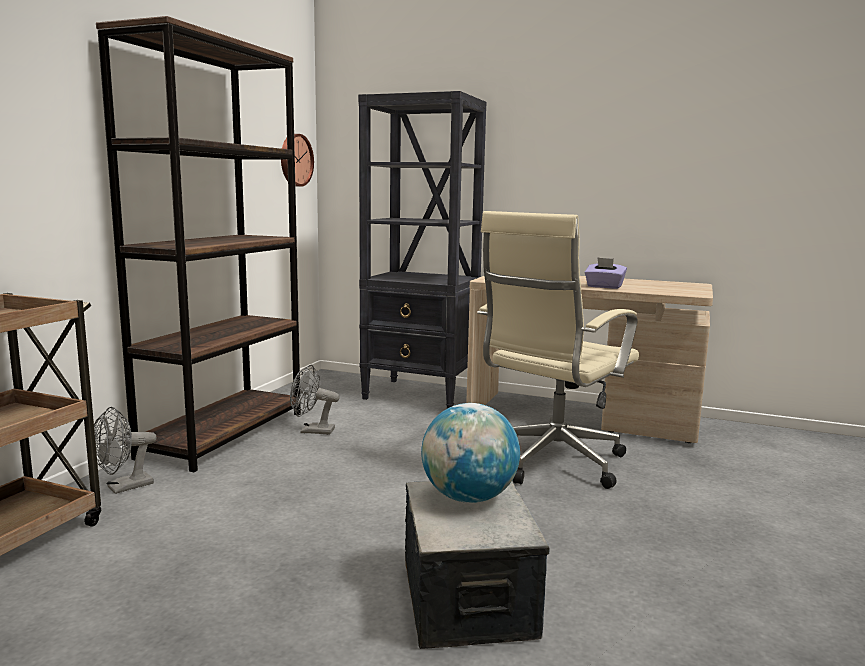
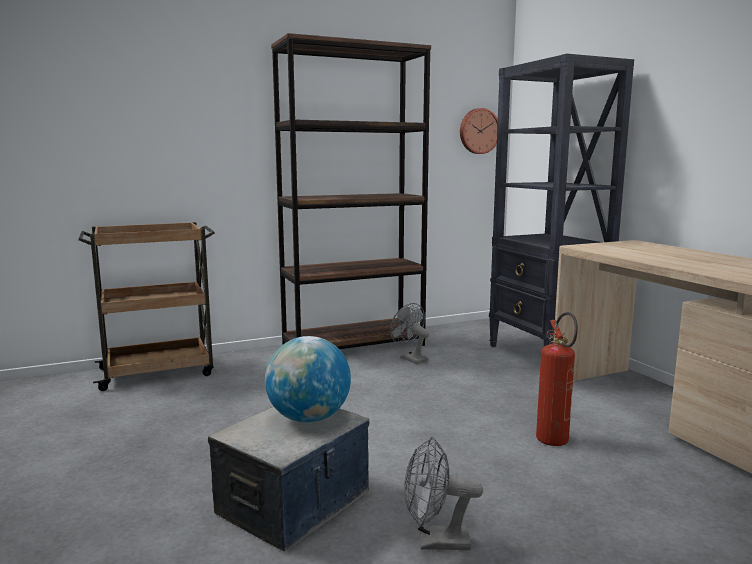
camera: 45 degrees right, 0 degrees up
(123, 488) = (252, 361): grey fan -> grey fan (435, 542)
(551, 464) = (555, 443): beige office chair -> fire extinguisher
(604, 287) = (688, 265): purple tissue box -> none

